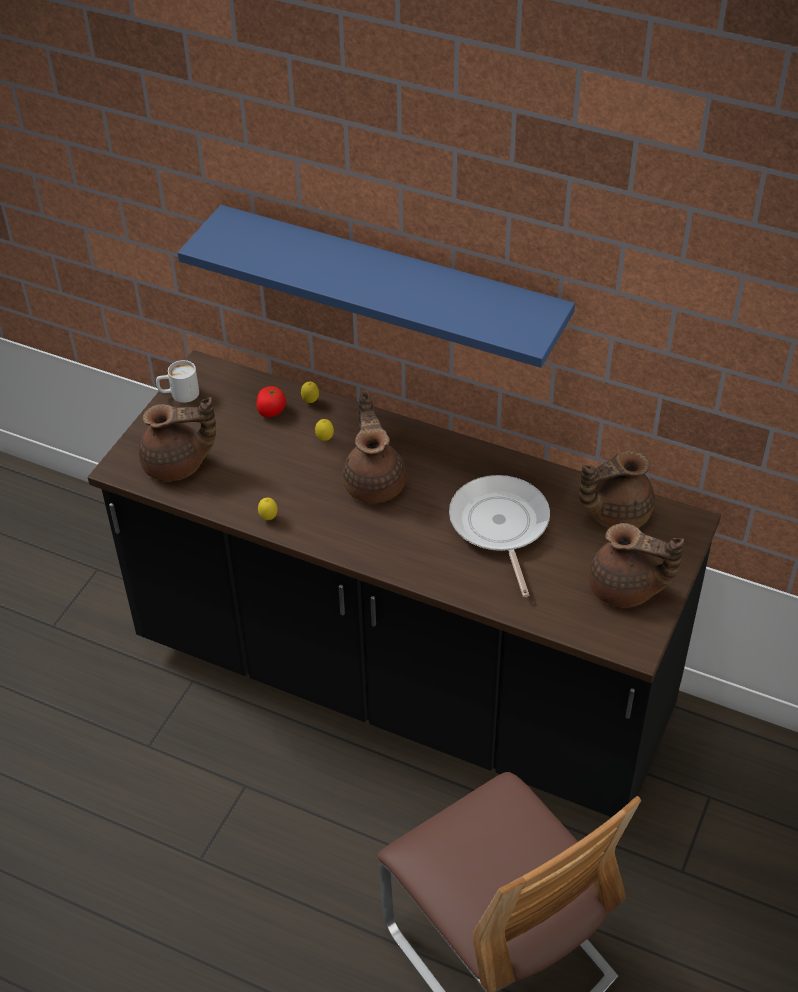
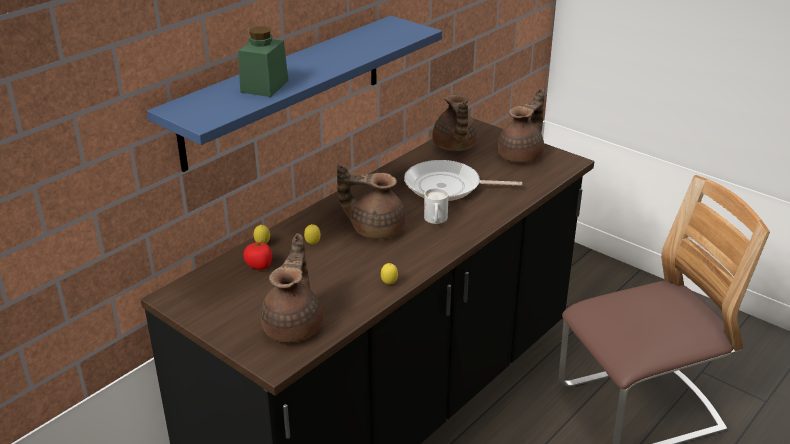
camera: 75 degrees left, 15 degrees down
(179, 394) = (198, 314): white mug -> white mug (435, 220)
(302, 260) = (264, 86): none -> green jar

